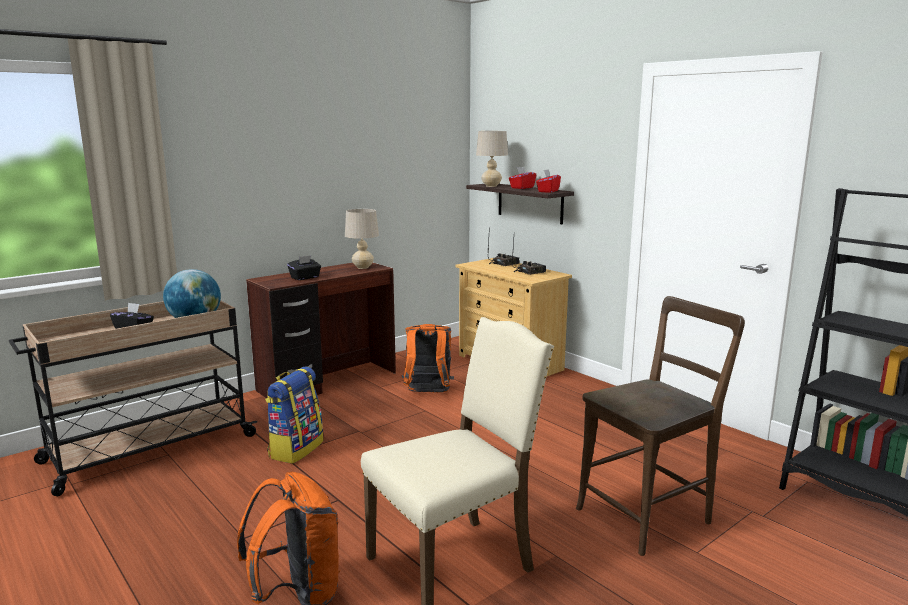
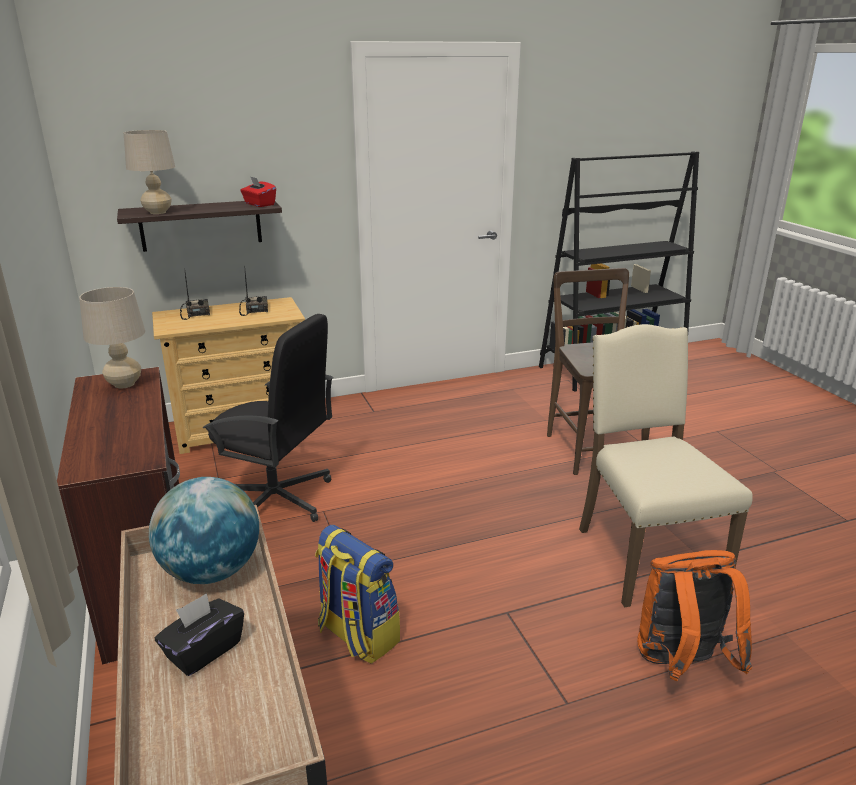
camera: 70 degrees left, 10 degrees up
(305, 277) = (129, 432): black tissue box -> none
(428, 393) = (276, 500): orange backpack -> black office chair
(522, 188) = (204, 206): red tissue box -> none

